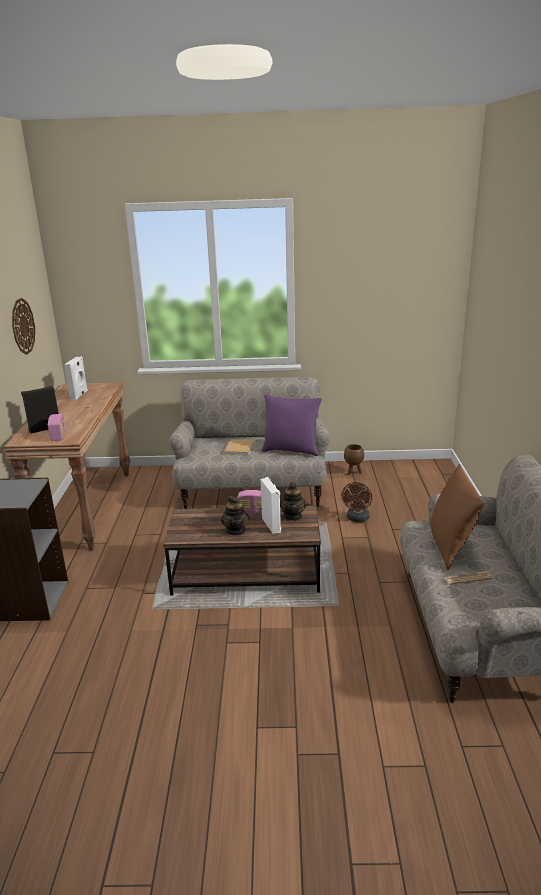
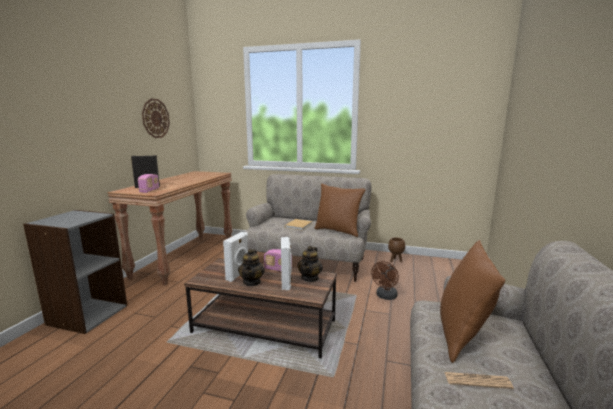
camera: 15 degrees right, 10 degrees down
(79, 395) = (195, 175): white speaker -> white speaker (238, 275)
(291, 450) = (338, 231): purple pillow -> brown pillow

